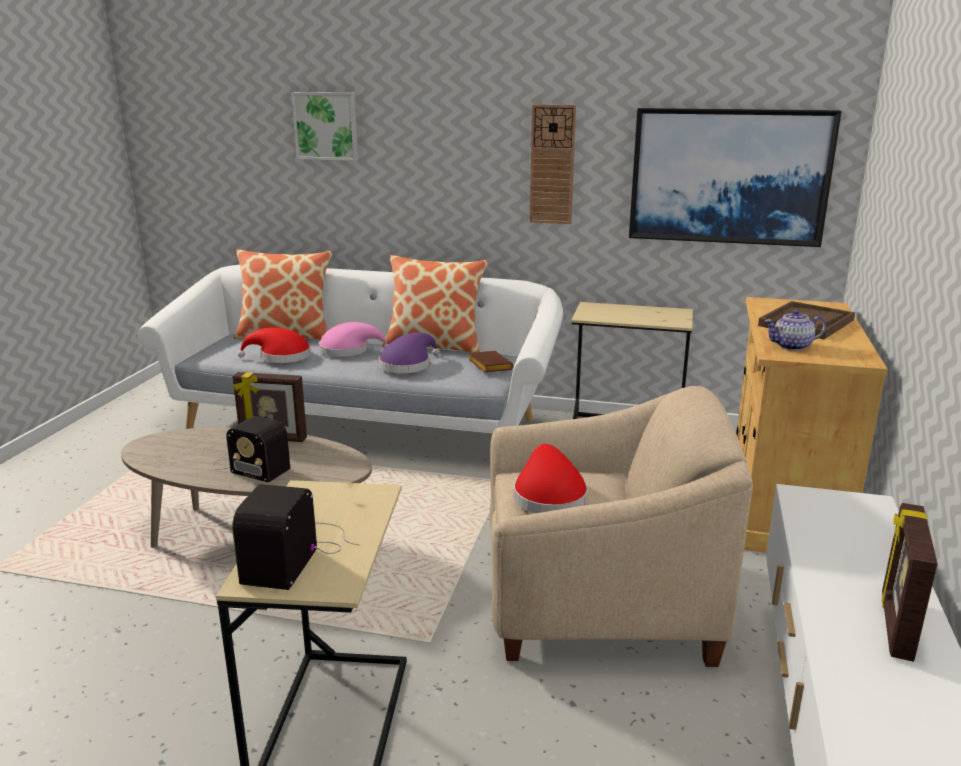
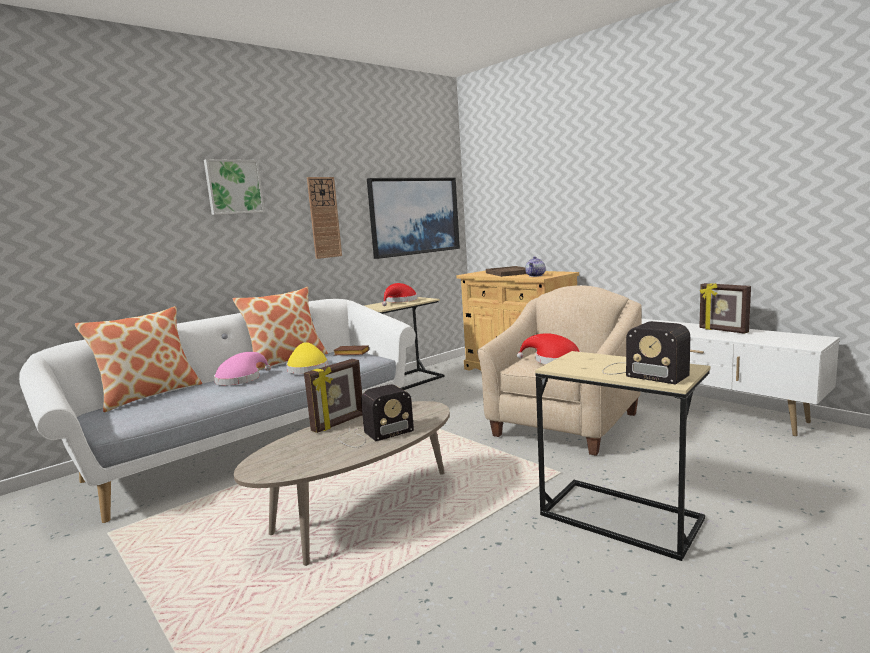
camera: 55 degrees left, 10 degrees down
(281, 357) = (199, 398): red hat -> red hat (400, 301)
(326, 126) = (139, 199): picture -> picture (234, 187)
(407, 365) = (307, 368): purple hat -> yellow hat

